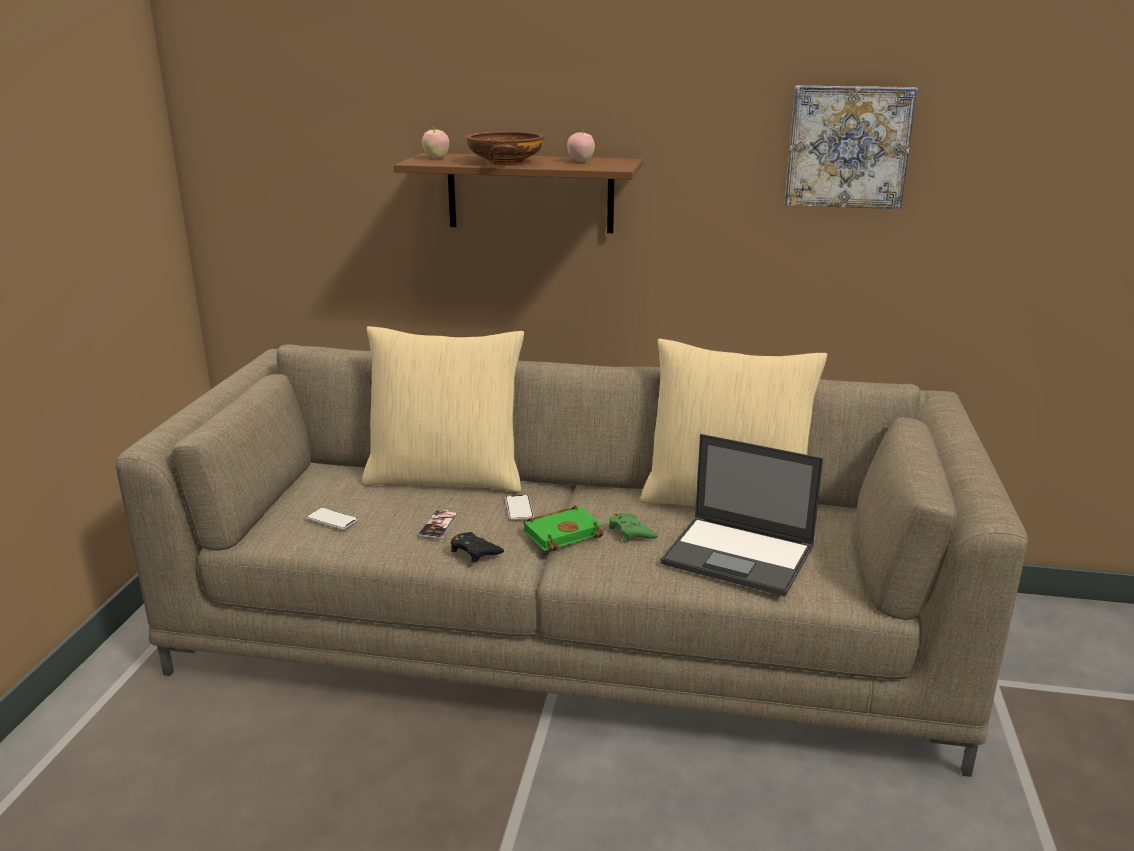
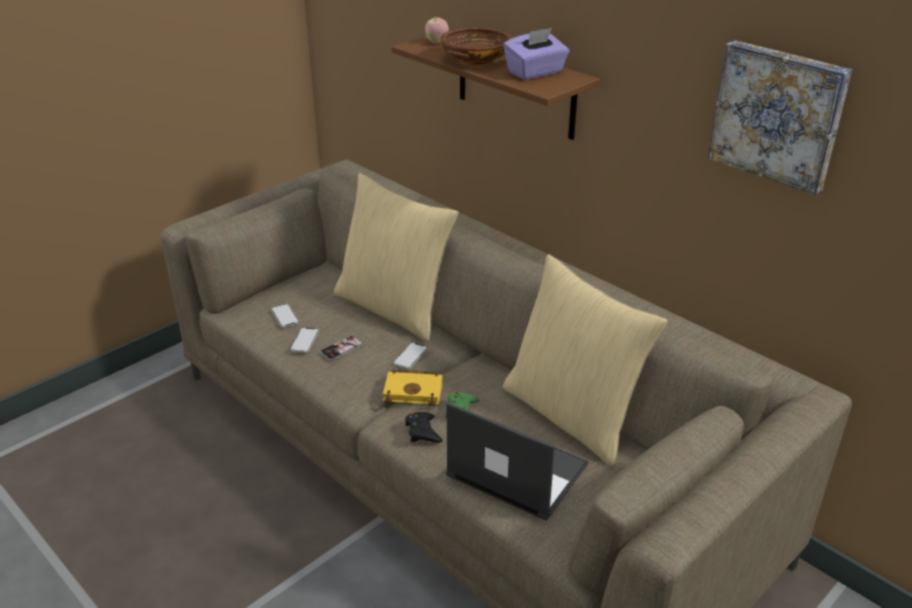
camera: 35 degrees right, 10 degrees up
(386, 532) = (304, 340): none -> phone
(475, 551) = (340, 381): black game controller -> black game controller (423, 431)
(563, 533) = (415, 391): green book -> yellow book
(580, 161) = (535, 73): apple -> purple tissue box
(740, 556) = (515, 470): laptop -> laptop turned 150 degrees clockwise

